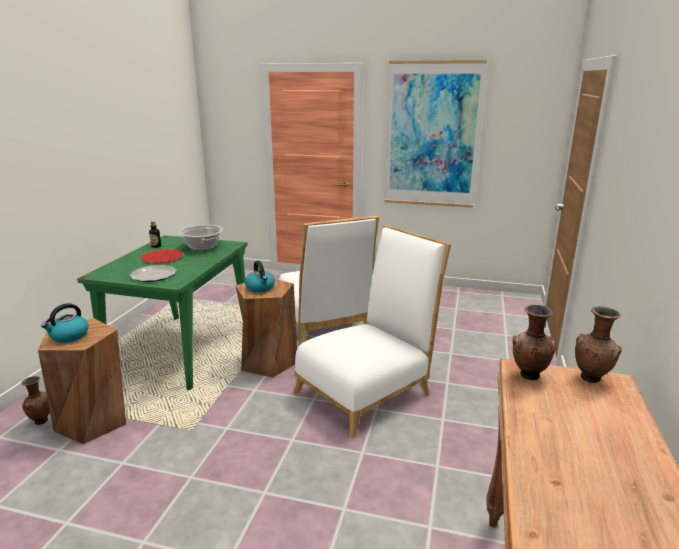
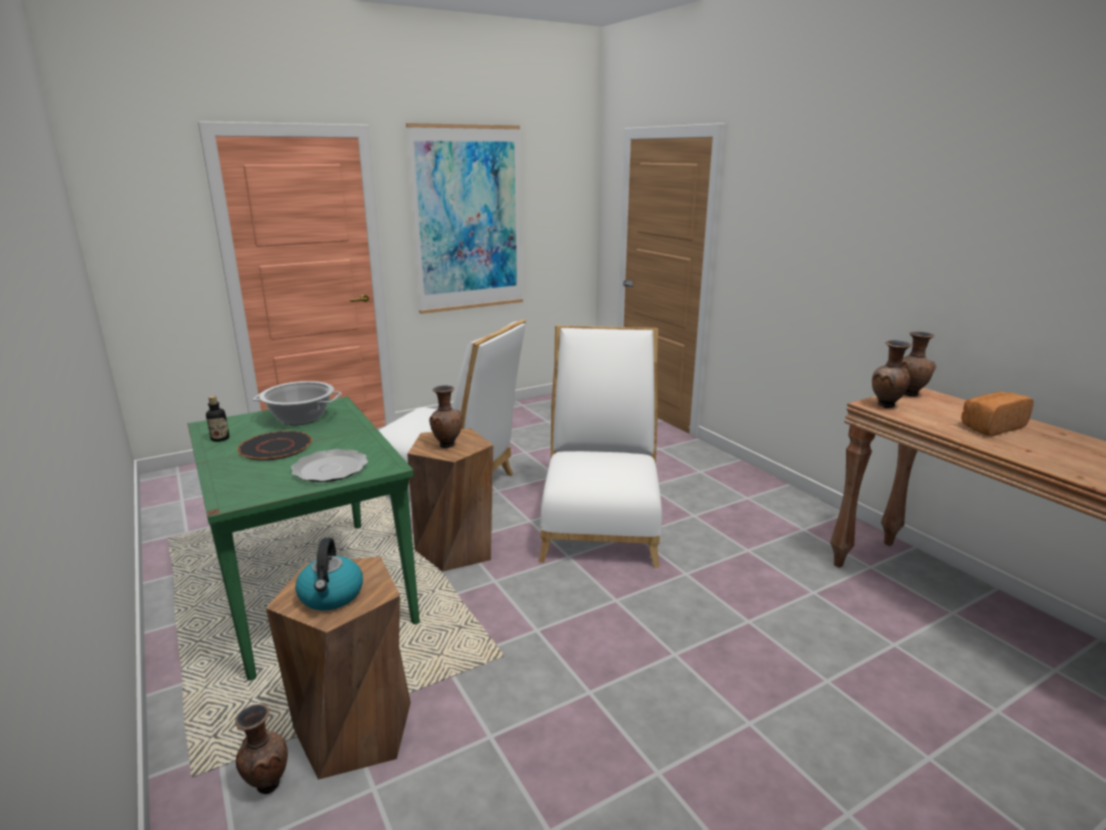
camera: 45 degrees left, 0 degrees up
(162, 257) = (276, 447): red plate -> black plate
(260, 288) = (447, 445): kettle -> brown vase
(586, 443) = (990, 427): none -> bread

